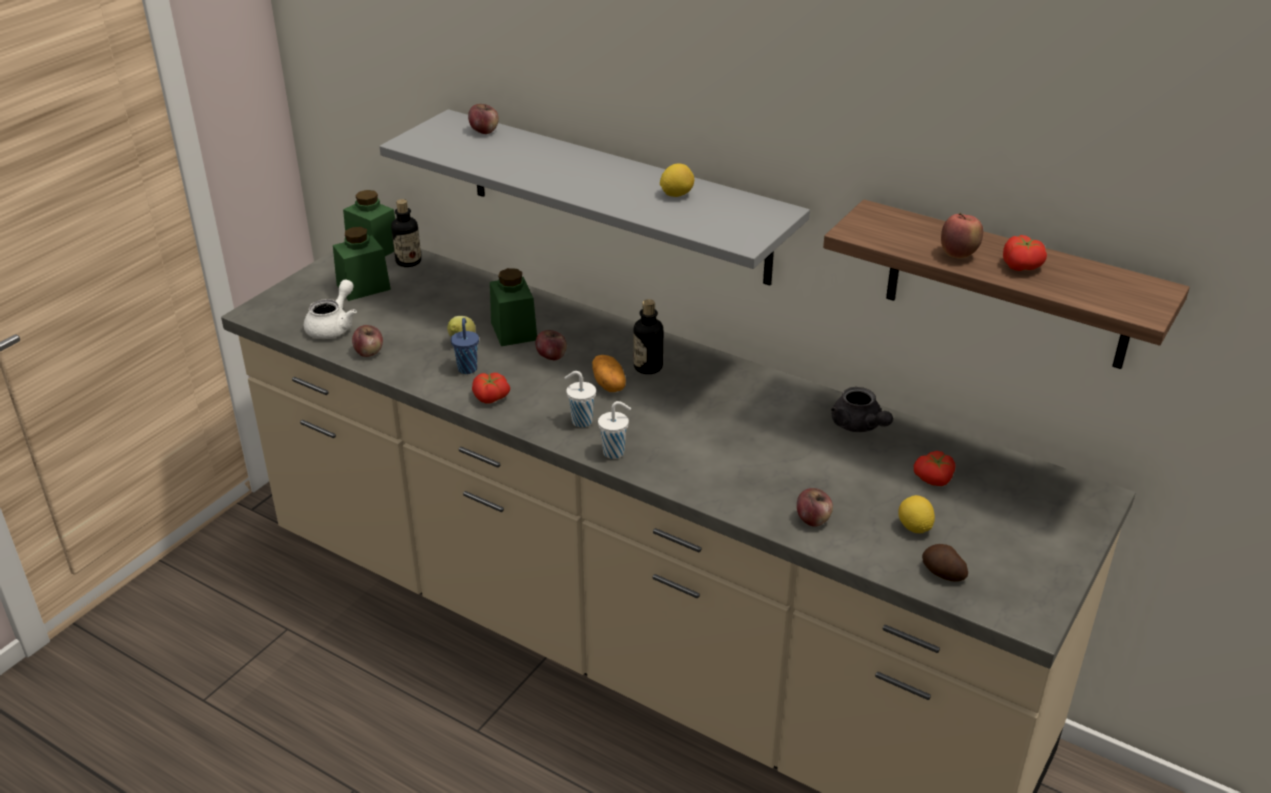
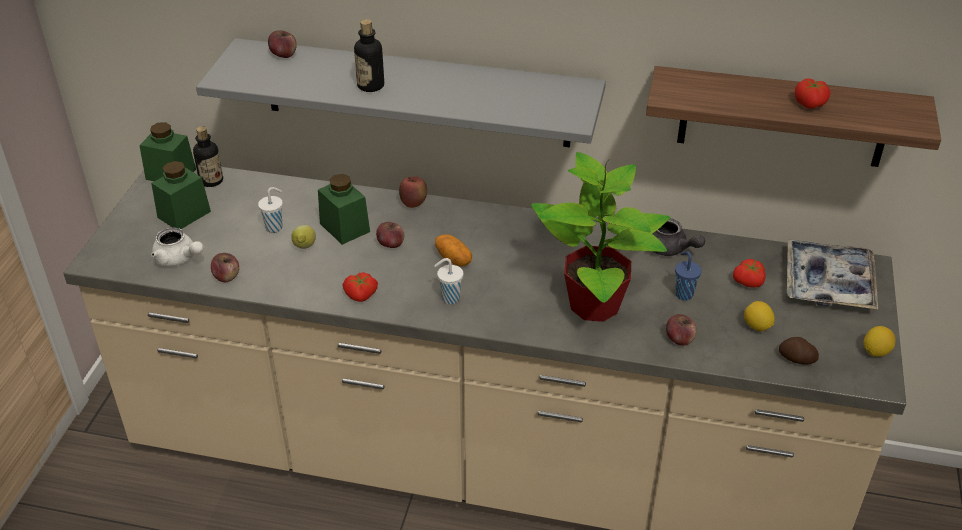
camera: 20 degrees left, 5 degrees up
(333, 326) = (179, 259): white teapot -> white teapot turned 120 degrees clockwise
(467, 368) = (324, 272): blue cup -> blue cup (683, 294)
(615, 452) = (493, 320): white cup -> white cup (275, 227)
(648, 367) = (477, 236): bottle -> bottle (370, 86)
(676, 194) = (491, 87): lemon -> lemon (875, 352)
(737, 464) = (596, 305): none -> potted plant
(958, 255) = (759, 103): apple -> apple (413, 204)
(1034, 502) = (828, 283): none -> tray

